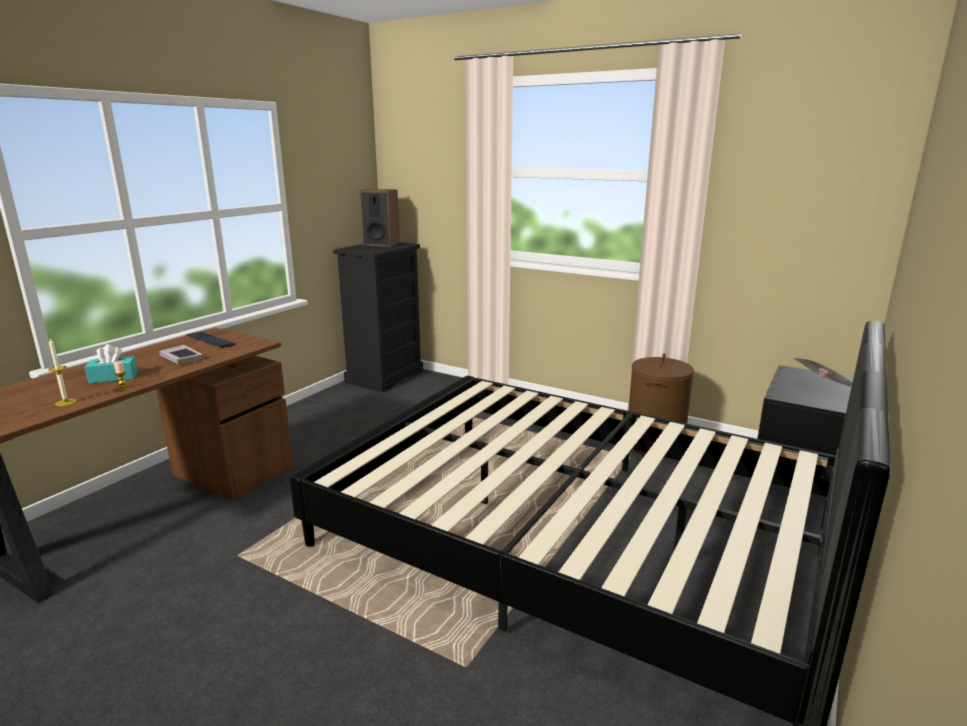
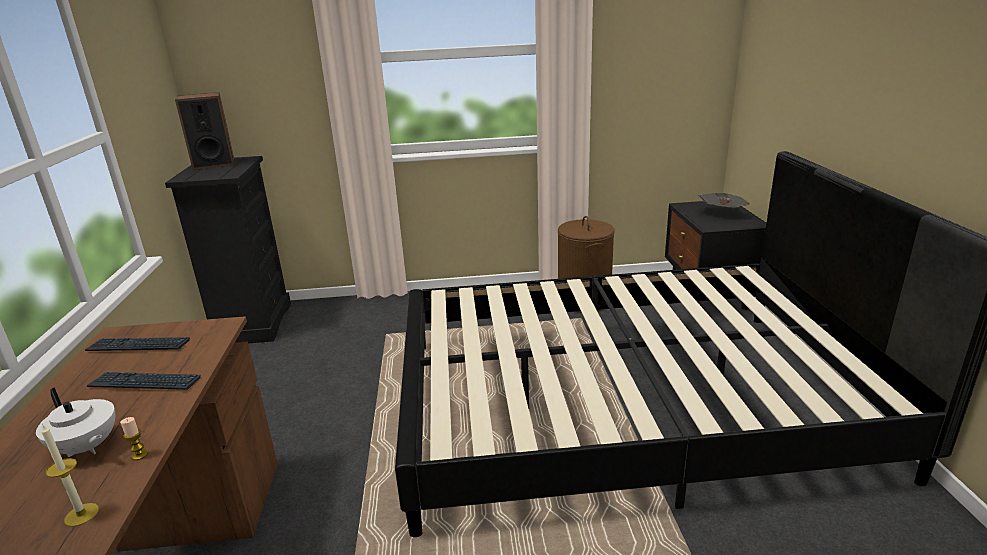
camera: 35 degrees left, 5 degrees up
(113, 377) = (87, 448): turquoise tissue box -> white teapot
(181, 358) = (145, 383): book -> keyboard

